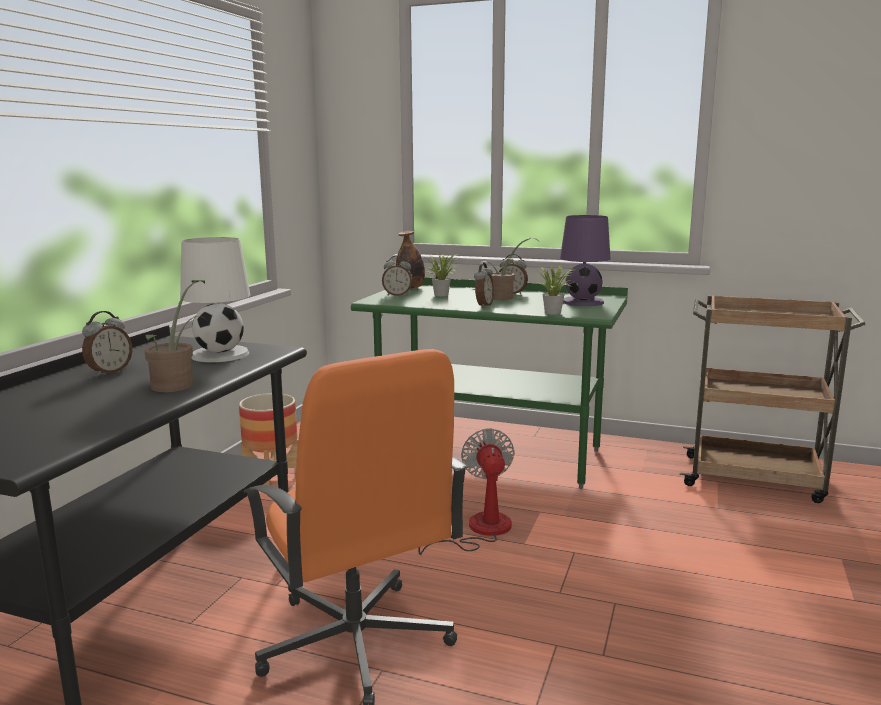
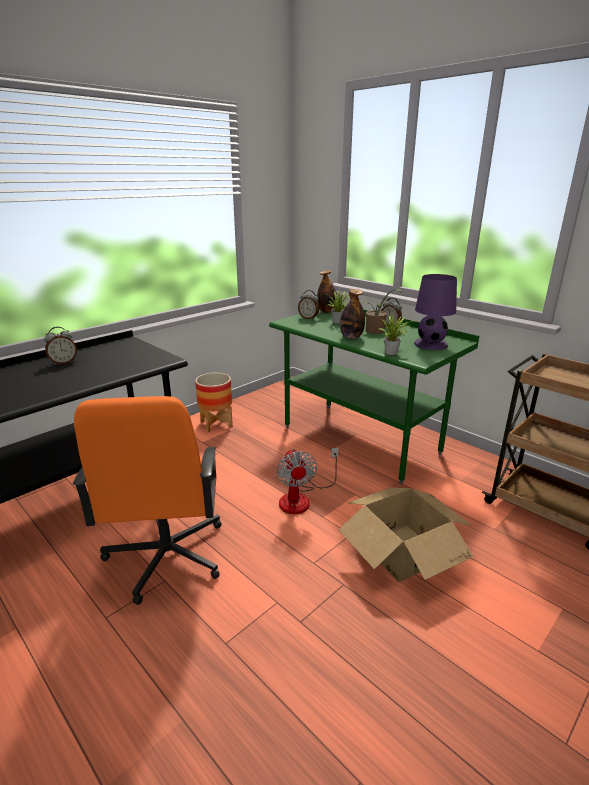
camera: 25 degrees right, 10 degrees up
(178, 384) = (79, 380): potted plant -> none
(220, 354) = (134, 358): white table lamp -> none
(478, 531) = (302, 498): fan -> fan turned 150 degrees clockwise
(483, 305) = (351, 337): alarm clock -> bottle
(647, 552) = (403, 551): none -> cardboard box

